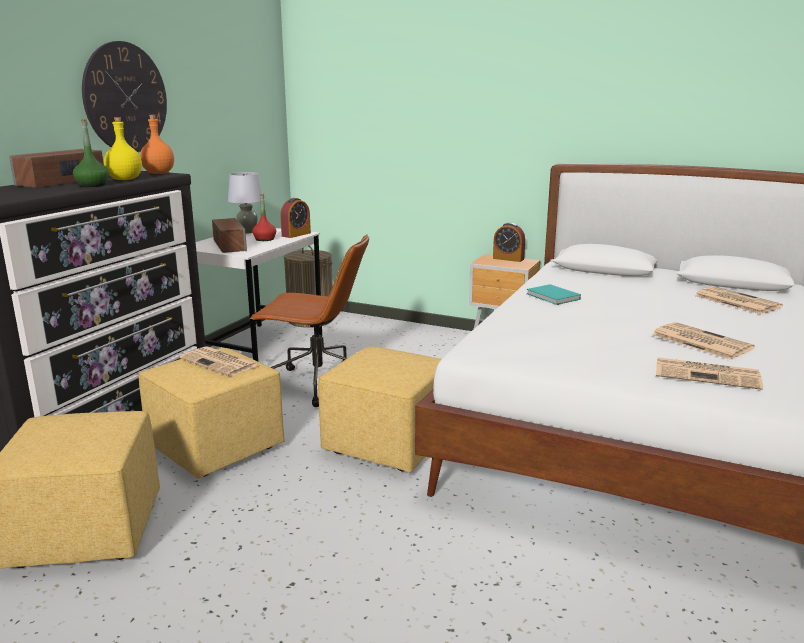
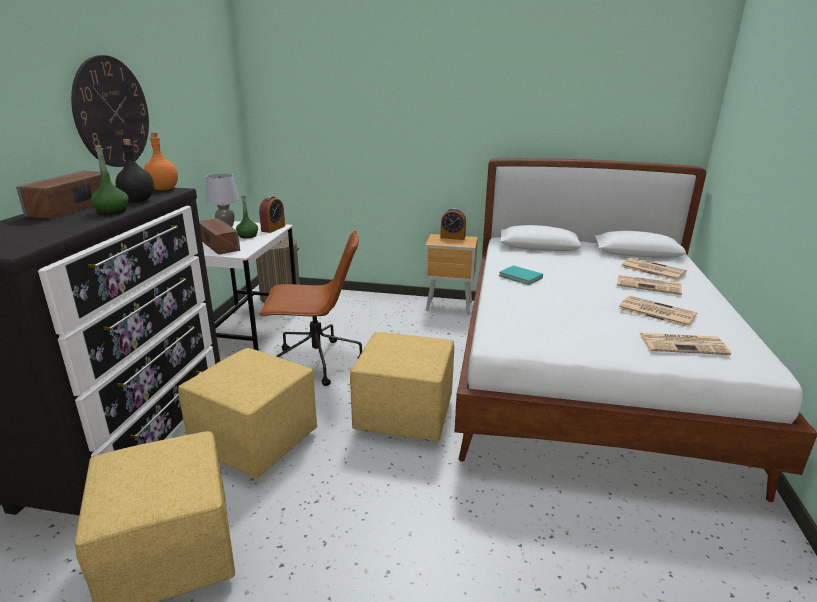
camera: 15 degrees left, 5 degrees up
(125, 179) = (138, 200): yellow bottle -> black bottle
(221, 362) = (255, 366): newspaper -> newspaper (649, 285)
(264, 239) = (247, 236): red bottle -> green bottle

